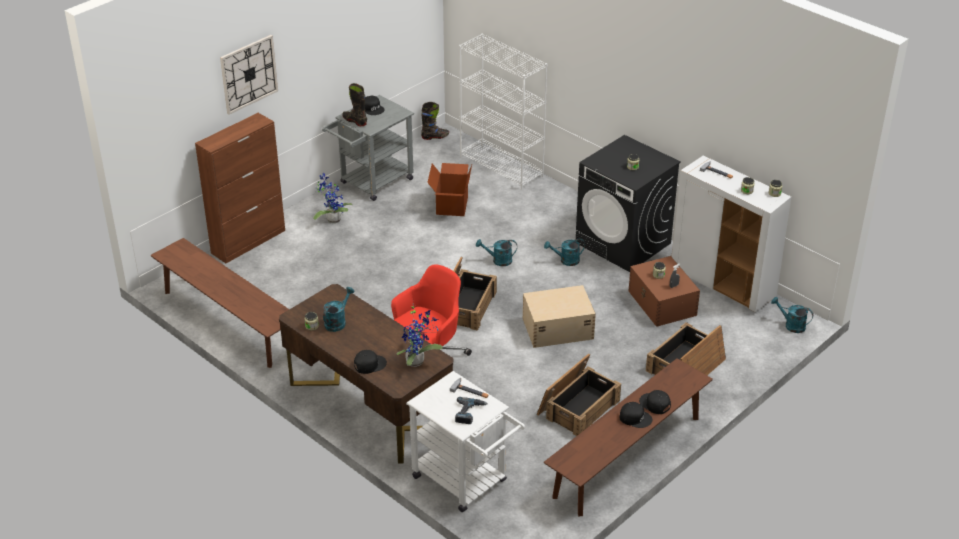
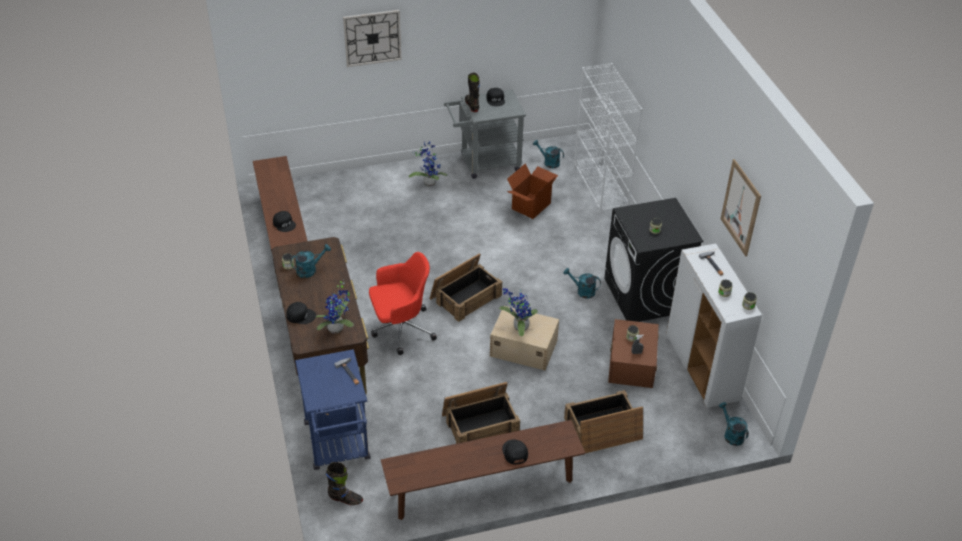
camera: 30 degrees right, 5 degrees up
(249, 241) = (353, 177): brown cabinet -> none
(435, 137) = (568, 141): black boot -> black boot (345, 499)
(465, 482) = (338, 446): white cart -> blue cart
(469, 413) = (332, 391): power drill -> none
(498, 261) = (527, 268): turquoise watering can -> turquoise watering can (549, 162)
(554, 305) = (519, 327): none -> potted plant
(635, 417) = (487, 457): black cap -> black cap (284, 224)
(731, 107) = (740, 207): none -> picture

